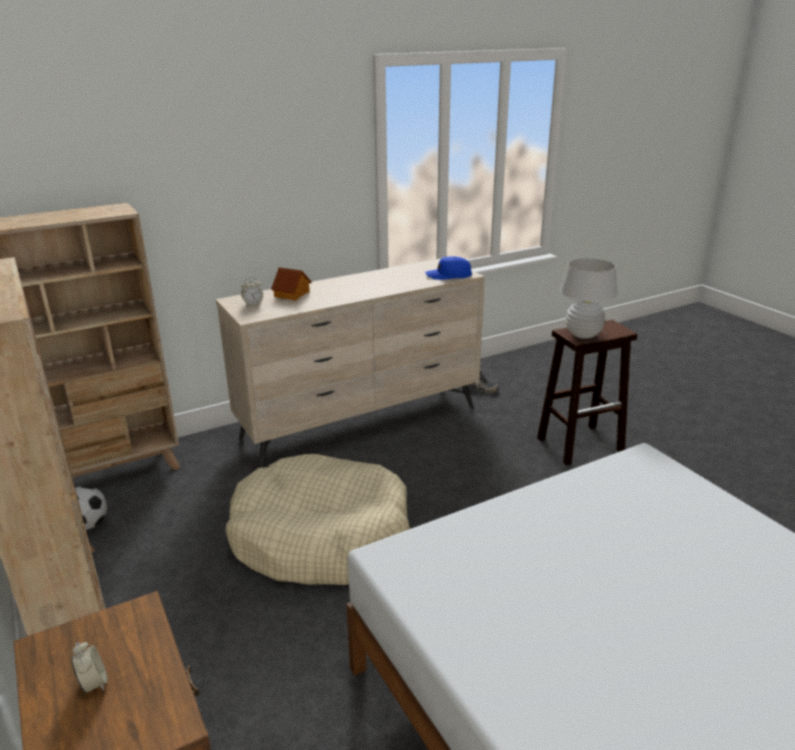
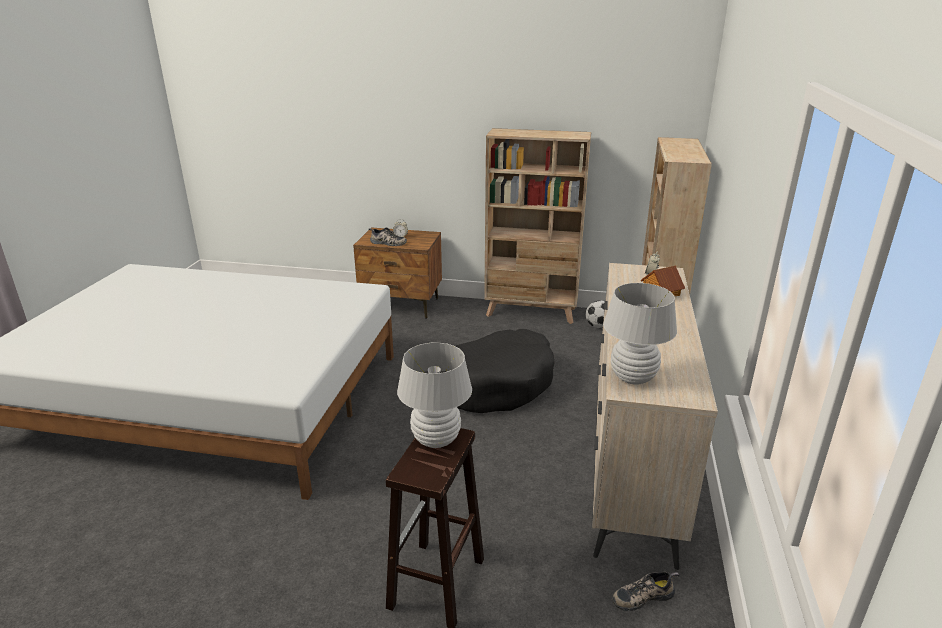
camera: 130 degrees right, 0 degrees up
(154, 677) = (387, 243): none -> shoe
(321, 538) = (493, 384): beige dog bed -> black dog bed
(448, 275) = (632, 378): blue cap -> white table lamp

